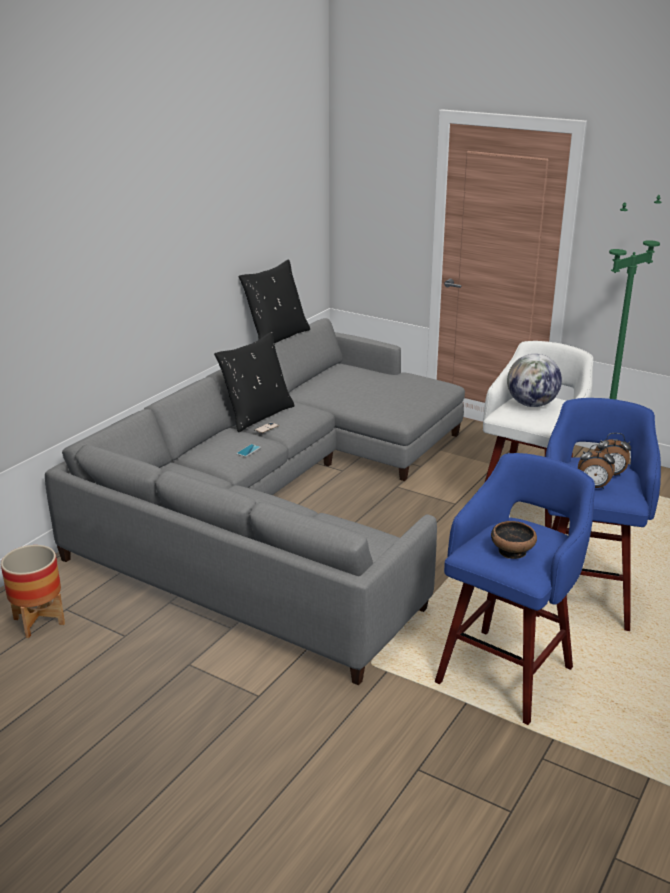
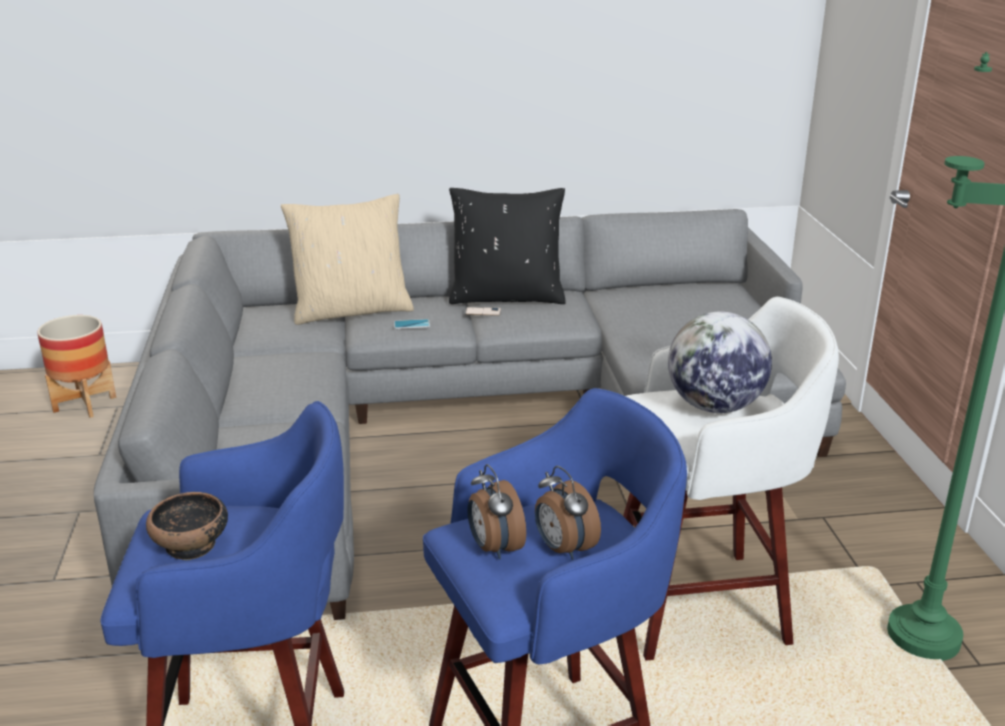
camera: 50 degrees right, 0 degrees up
(195, 460) = (351, 310): none -> beige pillow
(276, 337) = (628, 210): black pillow -> none

